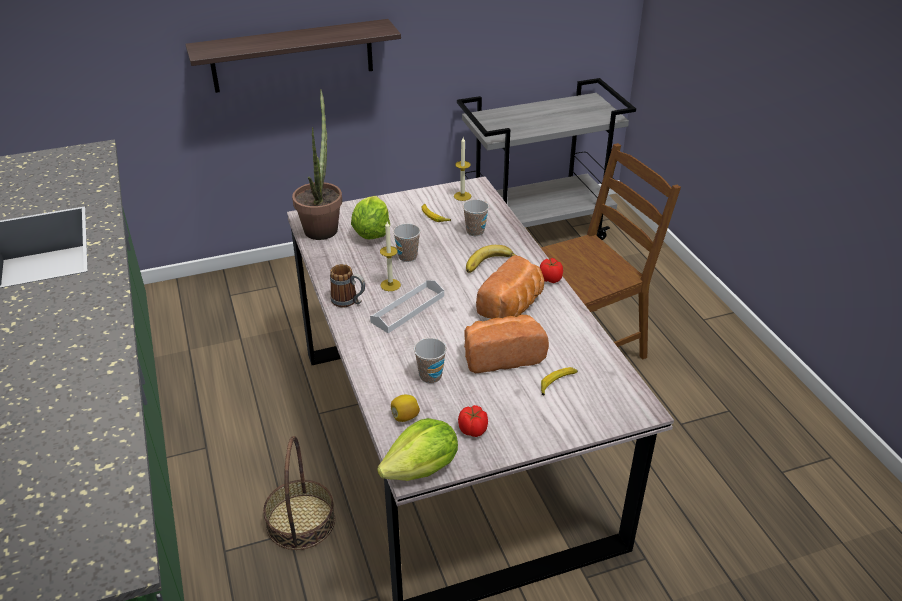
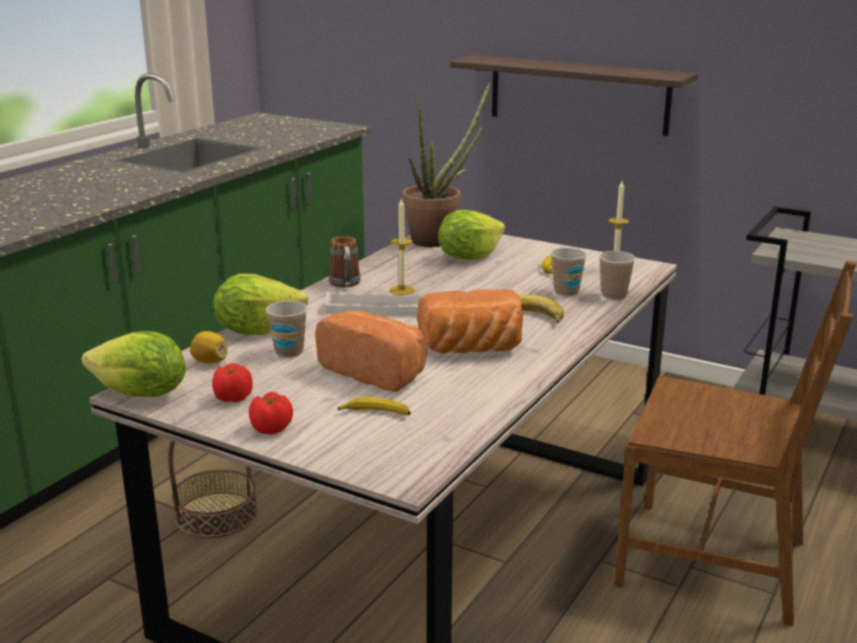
camera: 50 degrees right, 15 degrees down
(377, 374) = (257, 330): none -> lettuce
(407, 257) = (461, 281): cup -> cup (614, 295)
(550, 278) = (560, 350): tomato -> tomato (272, 428)

